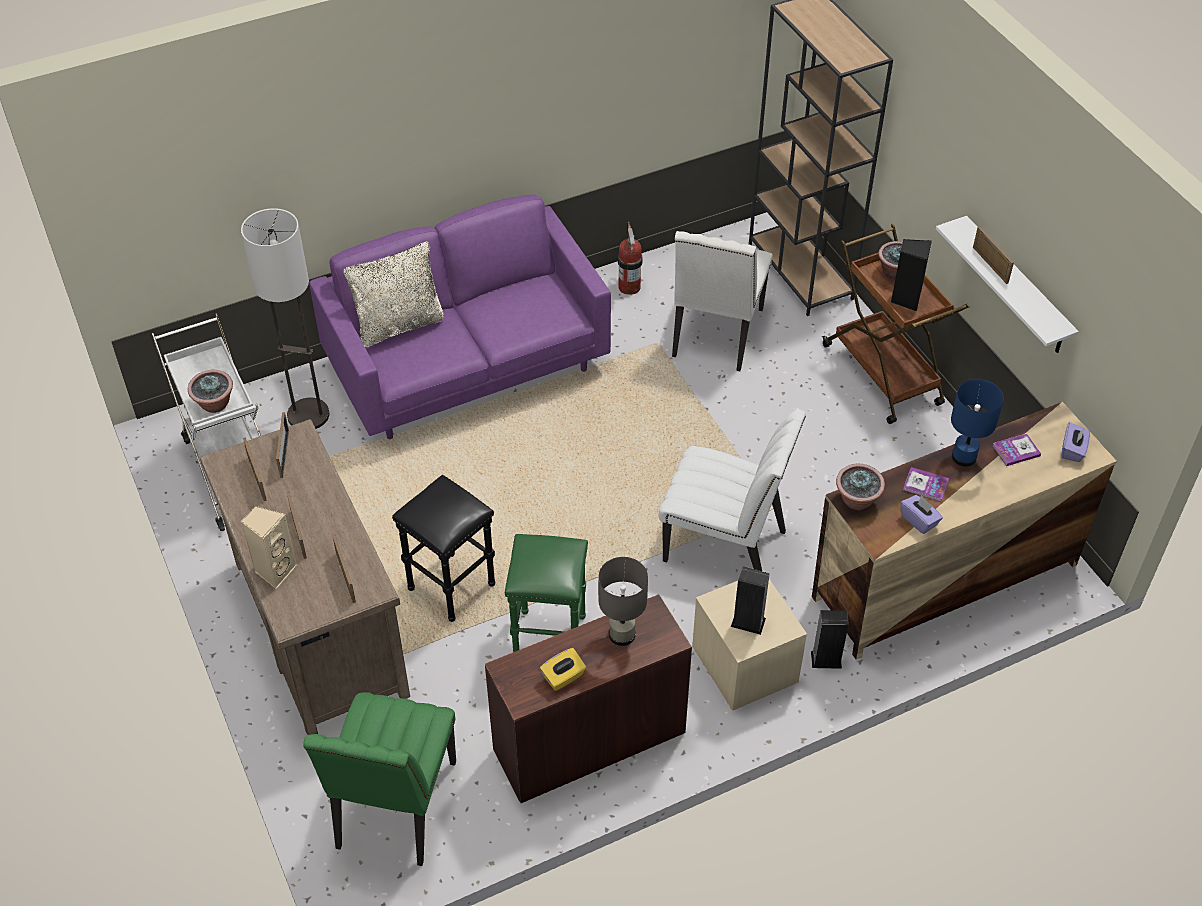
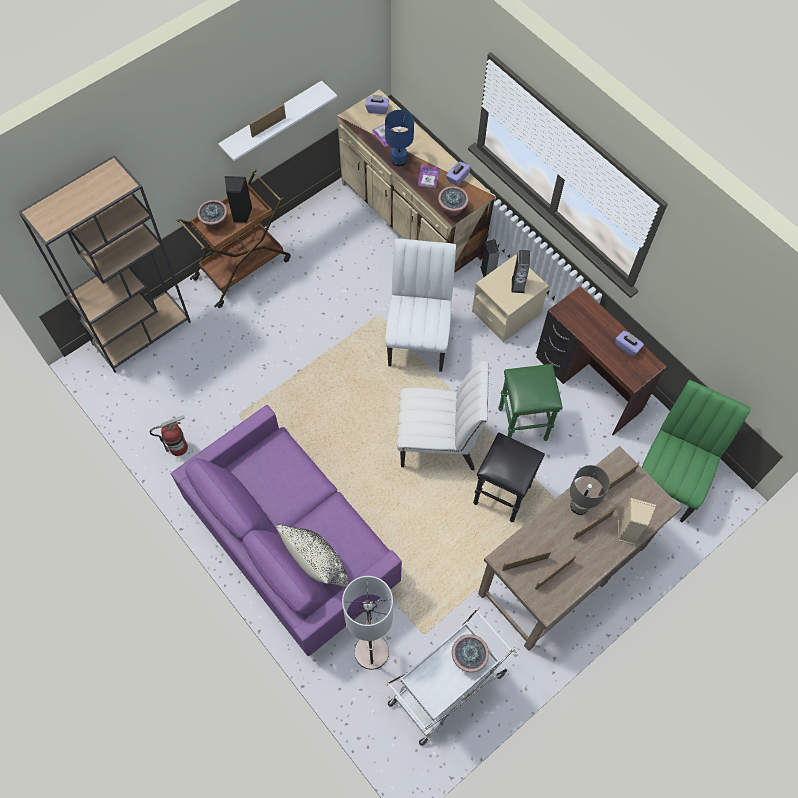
camera: 105 degrees left, 15 degrees up
(396, 803) = (668, 479): green chair -> green chair turned 60 degrees counterclockwise
(563, 677) = (627, 347): yellow tissue box -> purple tissue box
(621, 635) = (585, 323): grey table lamp -> grey table lamp (580, 506)
(717, 332) = (218, 377): white chair -> white chair (438, 443)

